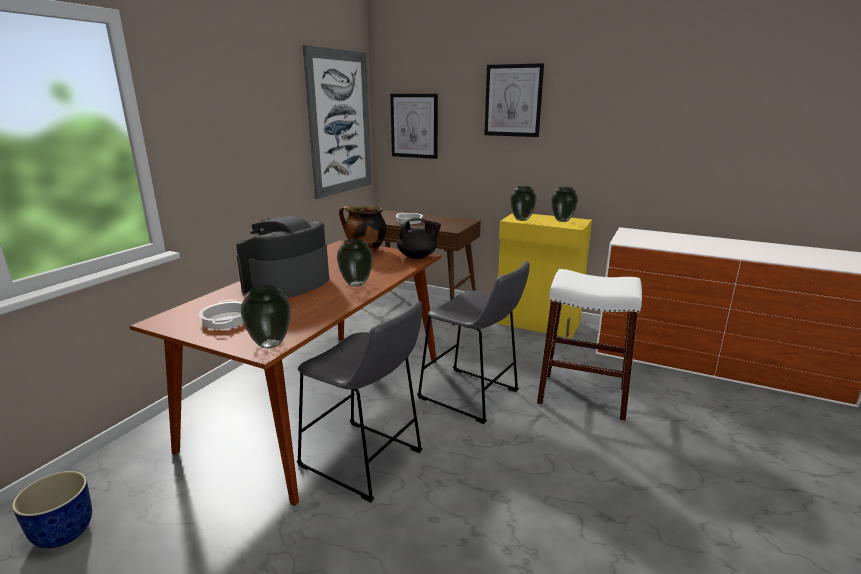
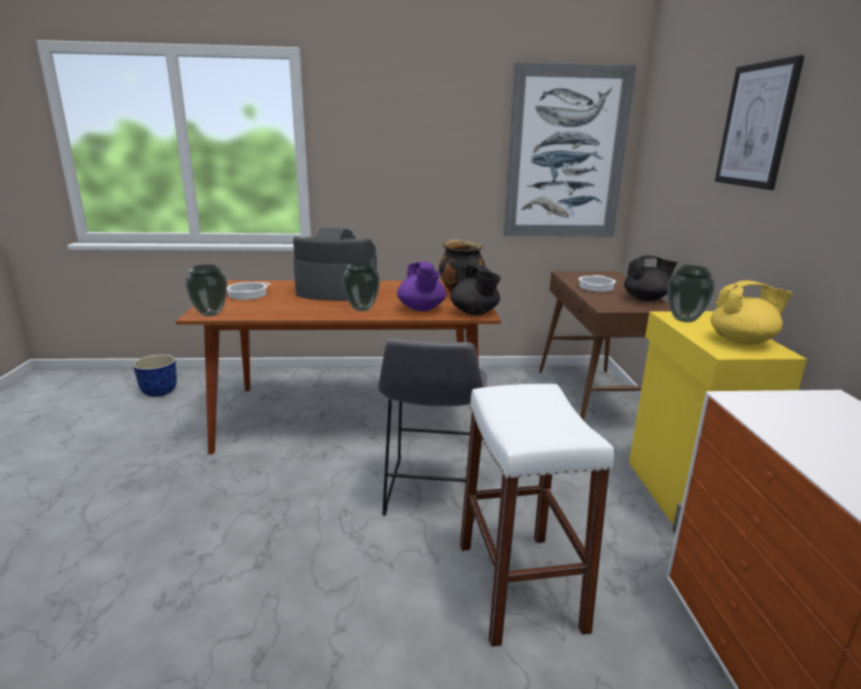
camera: 60 degrees right, 0 degrees up
(365, 462) = (277, 465): grey stool -> none
(386, 267) = (421, 309): none -> purple teapot
(414, 126) = (662, 164): picture -> none
(448, 219) = (646, 299): none -> black teapot
(563, 220) = (742, 341): vase -> yellow teapot

